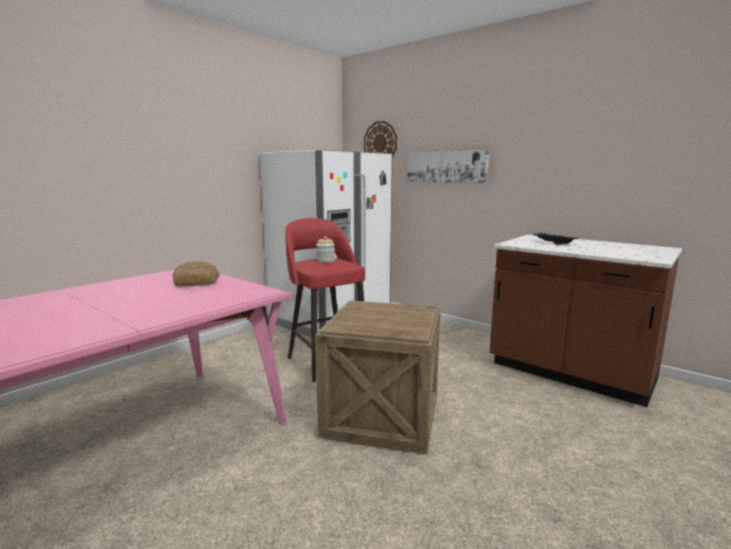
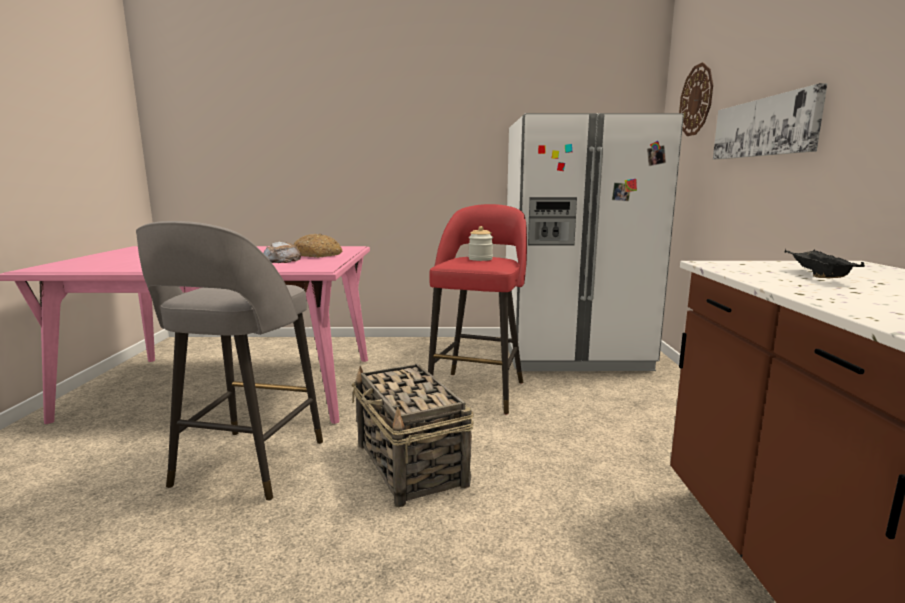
camera: 50 degrees right, 0 degrees up
(192, 293) = (281, 260): none -> bread
(290, 481) = (247, 465): none -> grey stool
(383, 417) = (411, 465): crate -> basket

